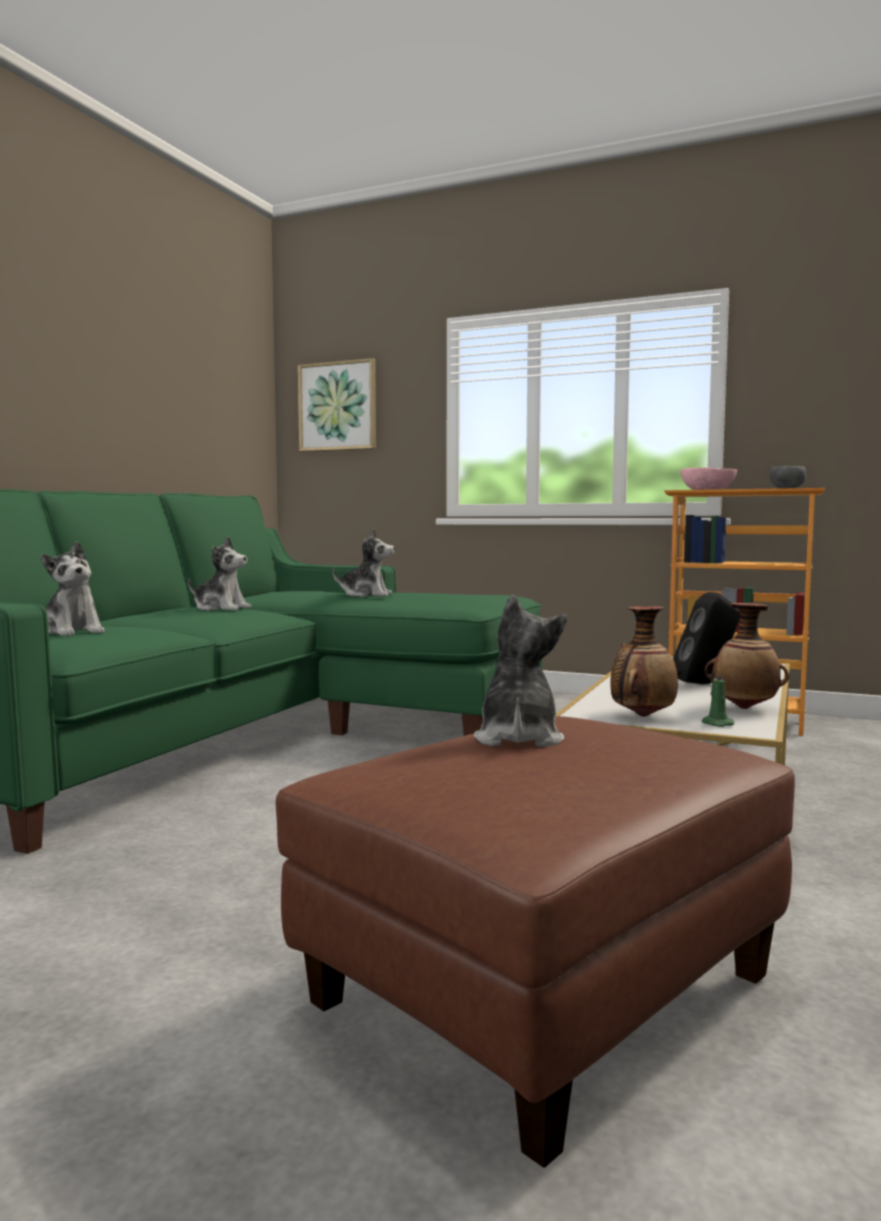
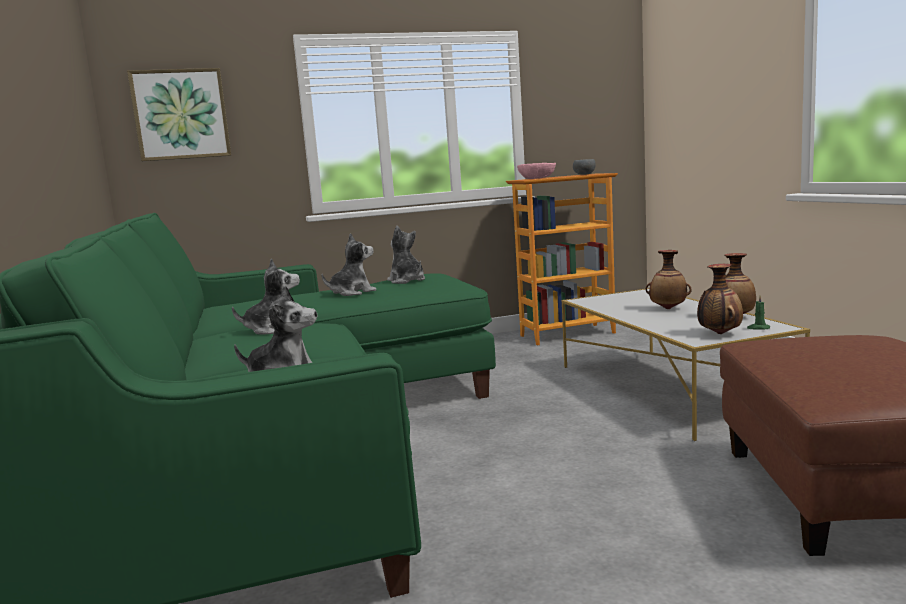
camera: 40 degrees left, 5 degrees up
(518, 739) = (807, 357): plush toy -> plush toy (407, 281)
(706, 684) = (668, 308): black speaker -> vase

